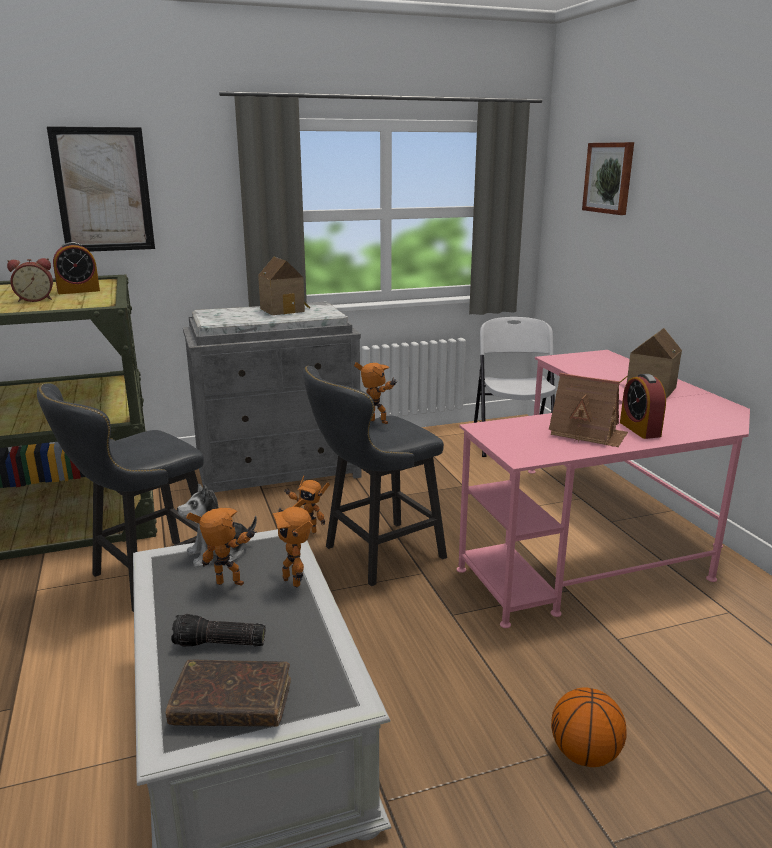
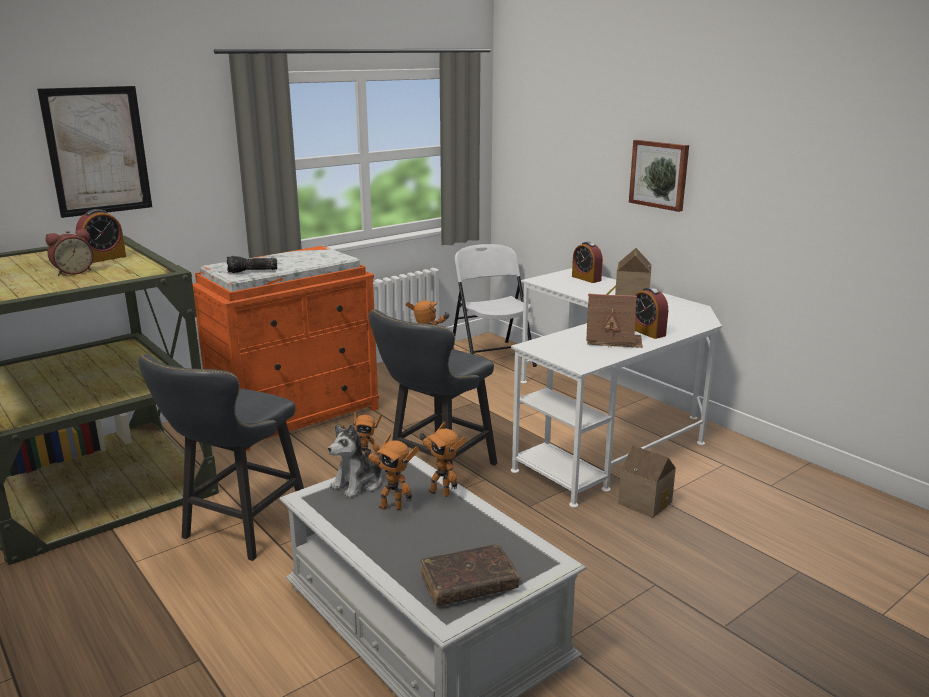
camera: 20 degrees left, 0 degrees up
(219, 644) = (421, 548): flashlight -> flashlight (252, 271)
(229, 586) = (391, 506): toy robot -> toy robot turned 150 degrees counterclockwise
(279, 471) = (296, 415): grey dresser -> orange dresser
(284, 310) = (293, 258): toy house -> toy house (646, 501)
(584, 754) = (678, 579): basketball -> none
(600, 536) = (606, 425): pink desk -> white desk
(609, 178) = (562, 120): picture -> picture (659, 174)
(612, 362) = (586, 278): none -> alarm clock

